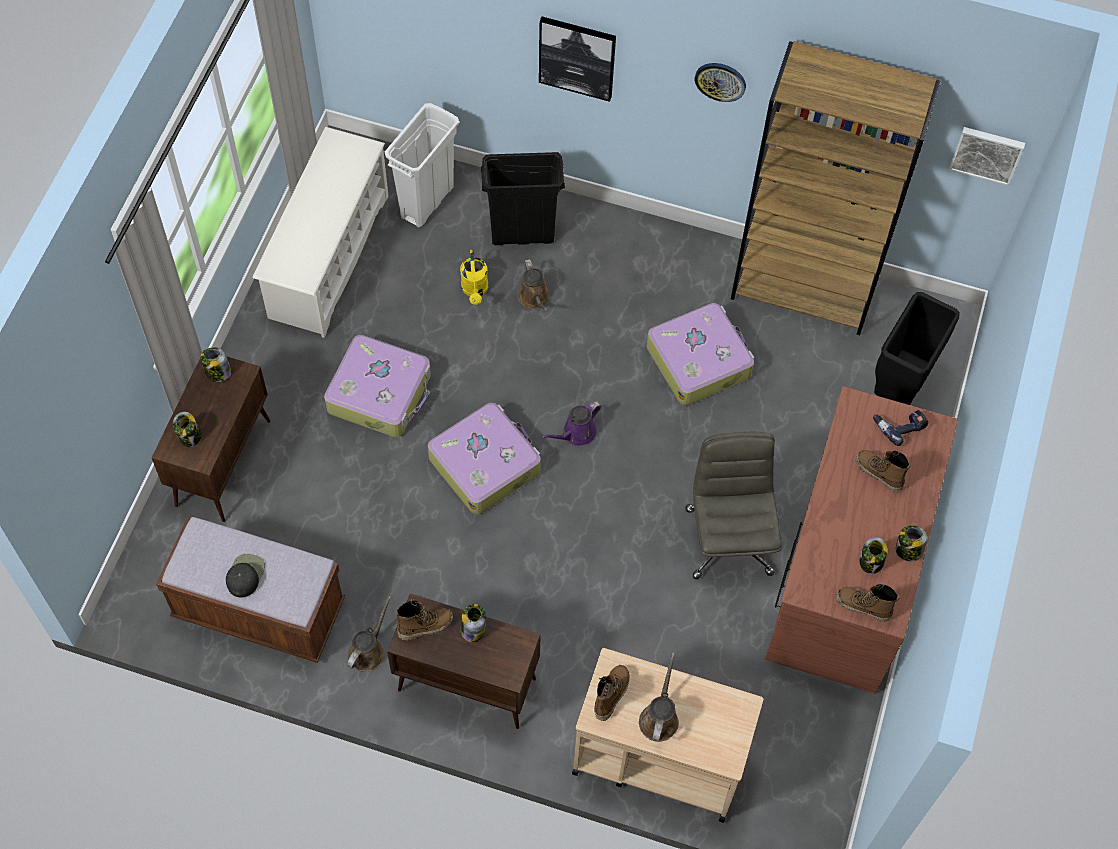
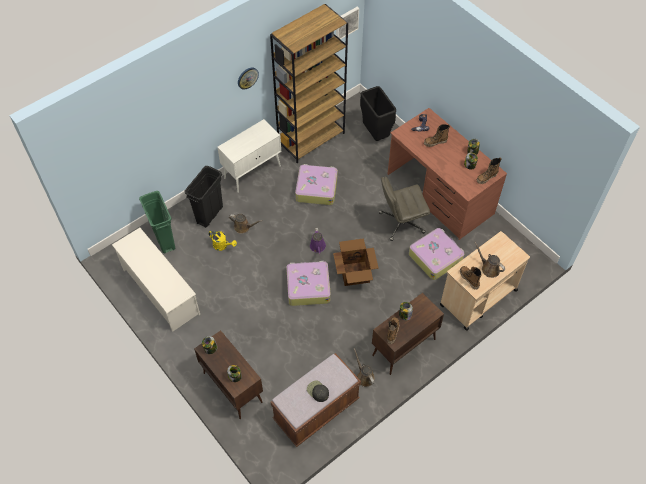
camera: 55 degrees left, 5 degrees down
(380, 393) = (245, 307): suitcase -> suitcase (435, 257)
(427, 201) = (164, 240): white trash can -> green trash can
(565, 522) = (355, 273): none -> cardboard box
(577, 57) = (190, 118): picture -> none
(658, 244) = (253, 172): none -> white cabinet
(728, 540) = (401, 223): grey office chair -> grey office chair turned 45 degrees counterclockwise

